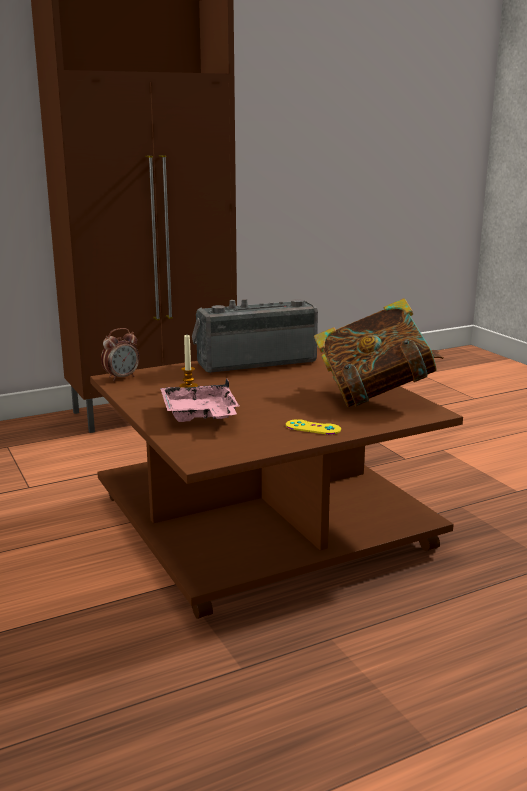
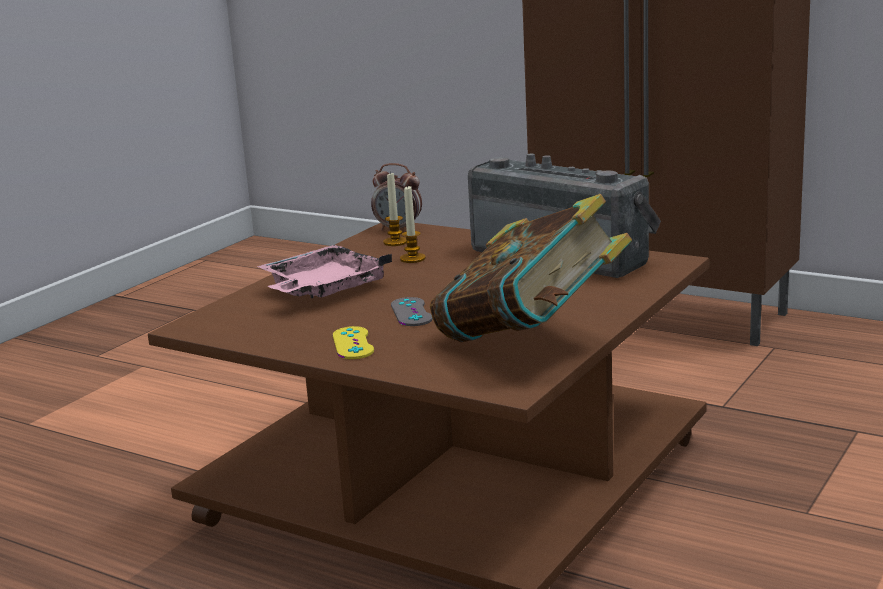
camera: 60 degrees right, 0 degrees up
(146, 383) = (395, 242): none -> candle
(284, 406) = (411, 312): none -> grey game controller

